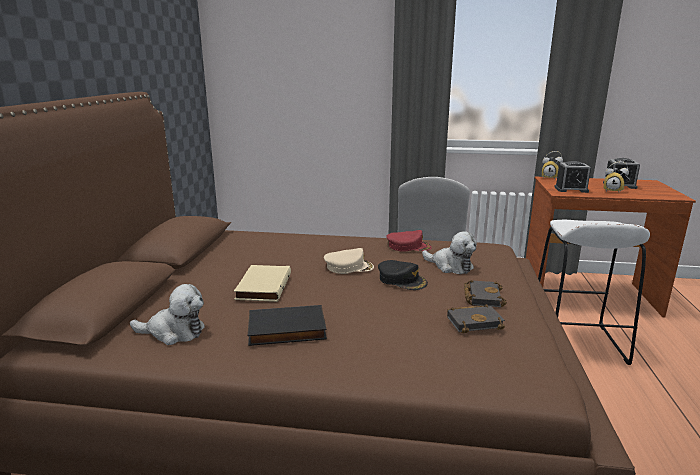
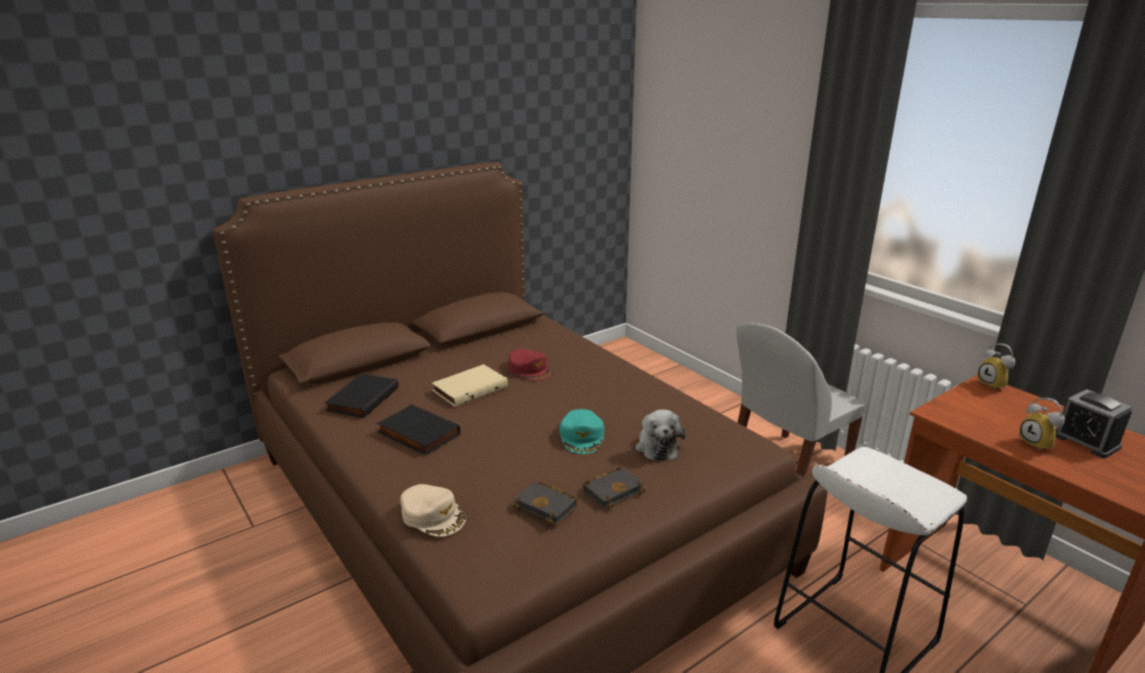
camera: 45 degrees right, 5 degrees up
(174, 332) = (362, 398): plush toy -> black book
(348, 267) = (565, 401): beige cap -> beige cap (433, 515)
(402, 280) = (582, 436): black cap -> turquoise cap
(408, 246) = (665, 405): red cap -> red cap (530, 369)
(571, 189) = (969, 415): alarm clock -> none

